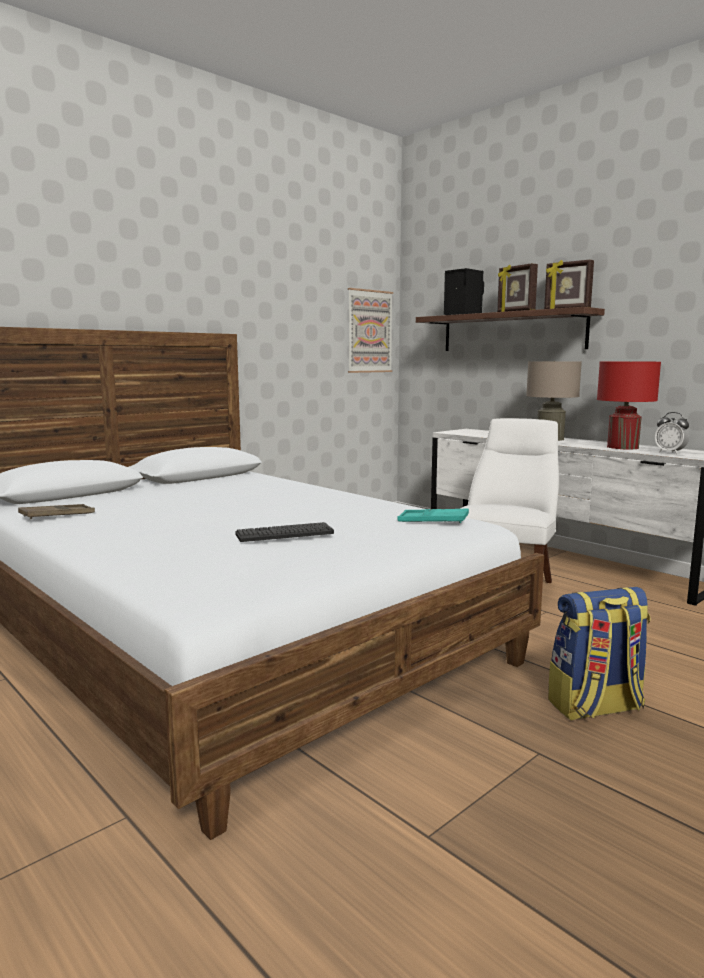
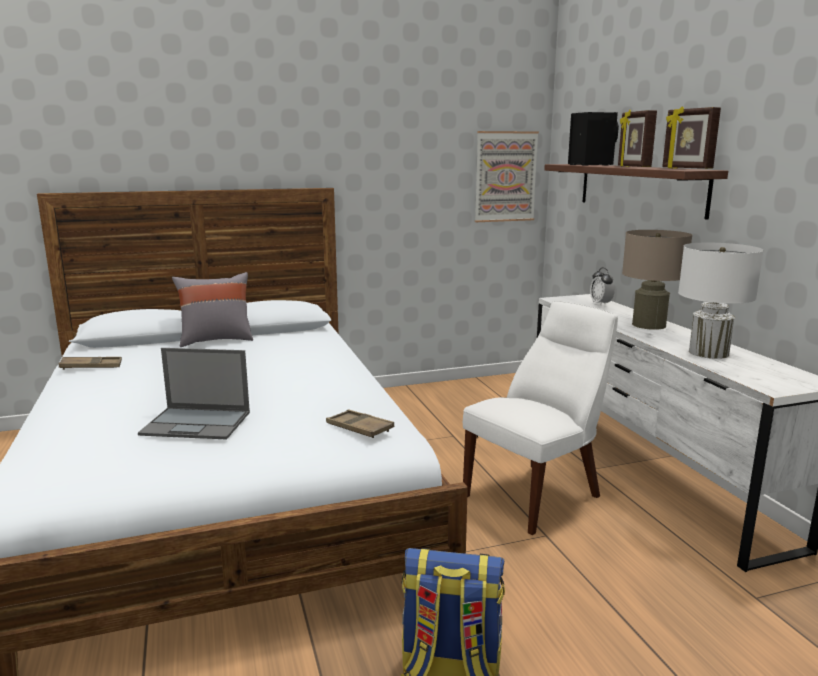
camera: 25 degrees right, 5 degrees up
(158, 487) = (216, 340): none -> grey pillow
(285, 534) = (197, 423): keyboard -> laptop
(433, 521) = (359, 428): turquoise tray -> brown tray
(623, 447) = (708, 353): red table lamp -> white table lamp
(670, 452) = (750, 372): alarm clock -> alarm clock (601, 303)

